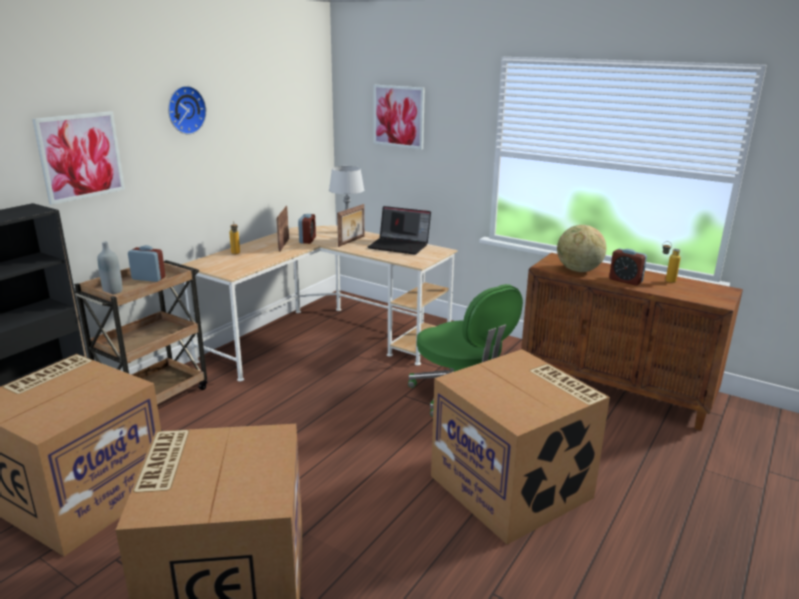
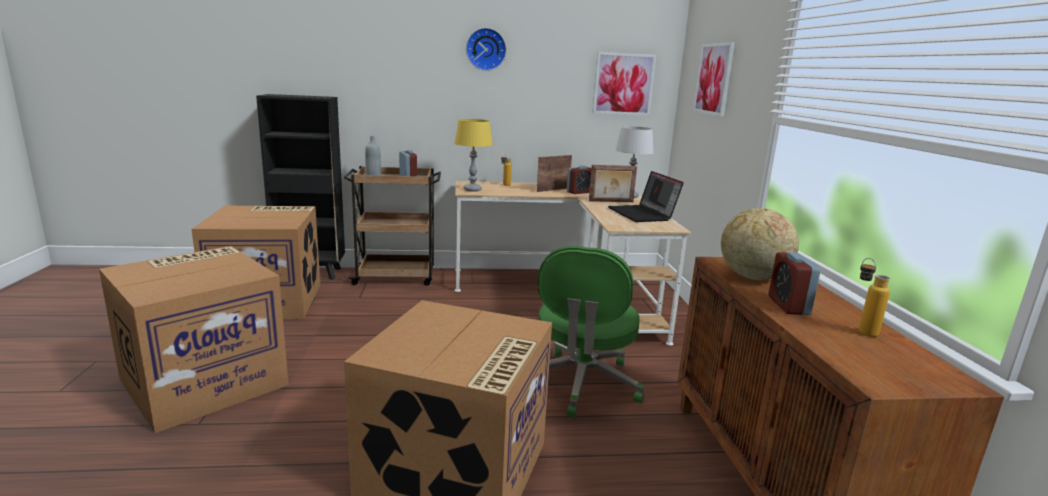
camera: 50 degrees right, 5 degrees down
(80, 156) = (383, 71): picture -> picture (623, 84)
(228, 269) = (472, 190): none -> yellow table lamp

